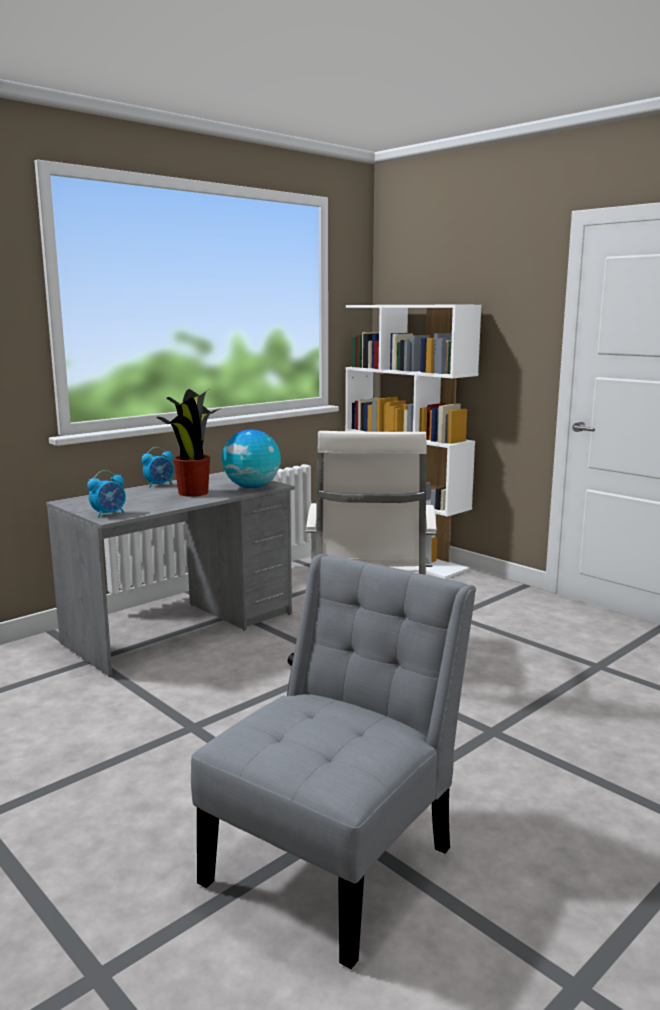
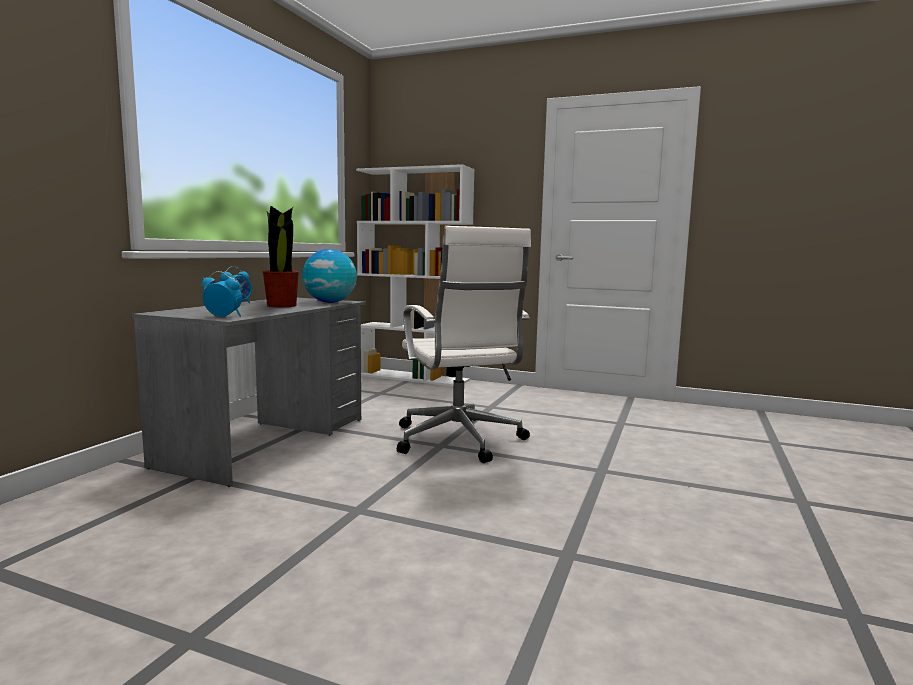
camera: 25 degrees left, 5 degrees down
(109, 514) = (223, 316): alarm clock -> alarm clock turned 105 degrees counterclockwise
(337, 857) = (592, 577): grey chair -> none

